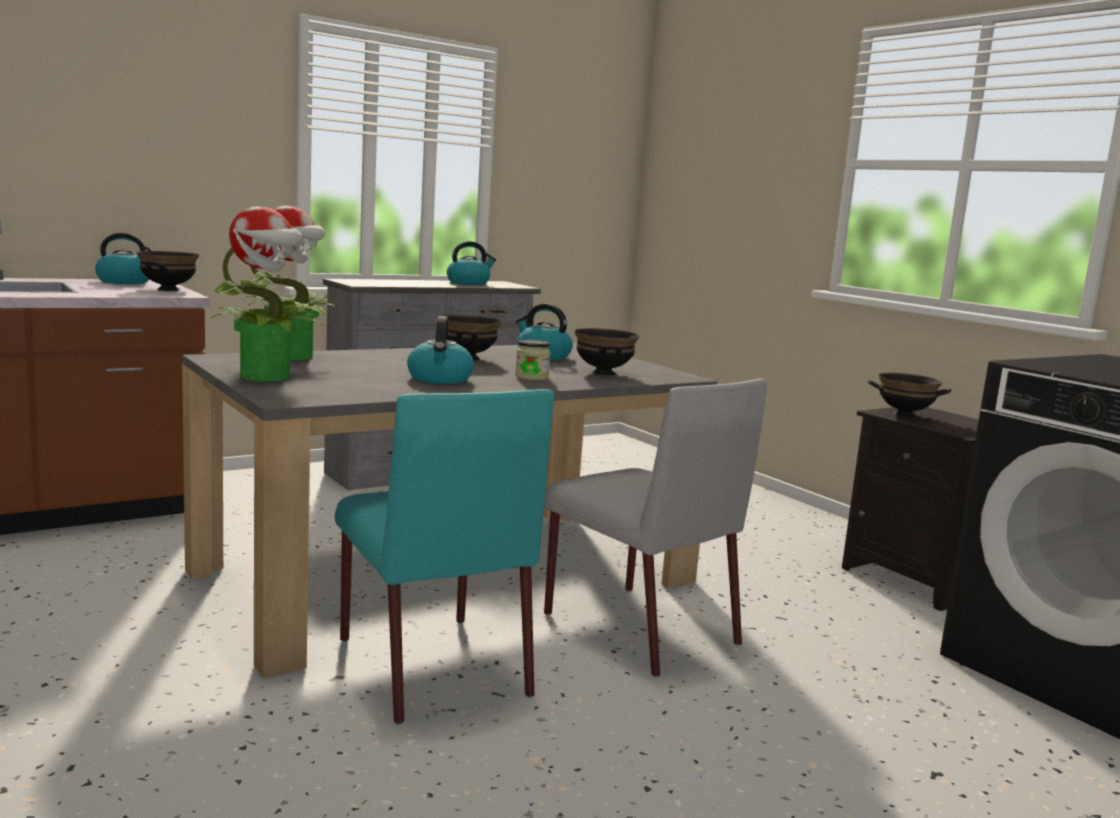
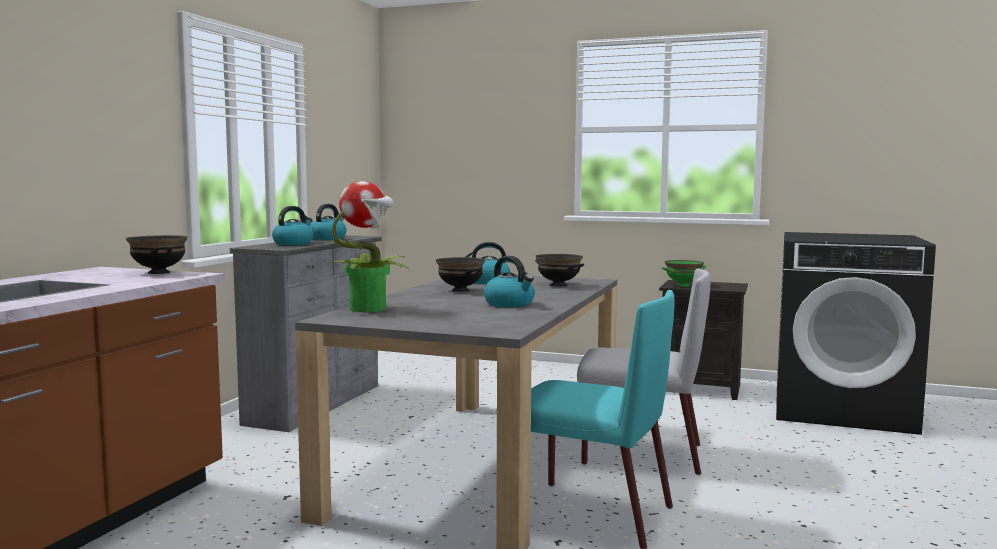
camera: 35 degrees left, 5 degrees down
(125, 282) = (85, 272): kettle -> kettle (293, 243)
(267, 376) = (422, 322): potted plant -> none
(531, 377) = (542, 294): jar -> none
(904, 415) = (683, 285): black bowl -> green bowl

